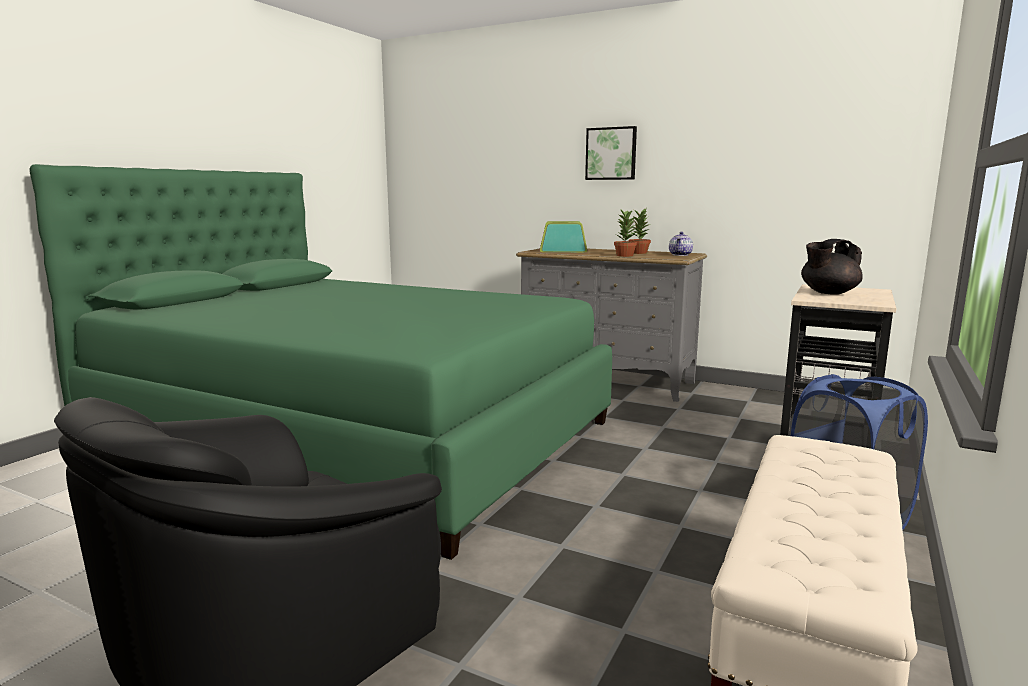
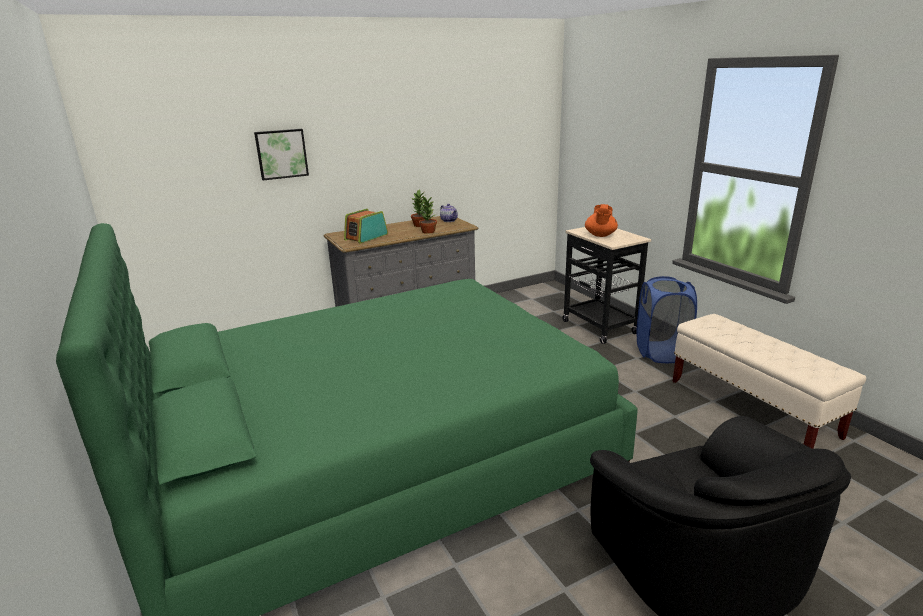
camera: 55 degrees left, 10 degrees up
(611, 153) = (367, 145): picture -> picture (281, 154)
(828, 293) = (600, 235): black teapot -> orange teapot

